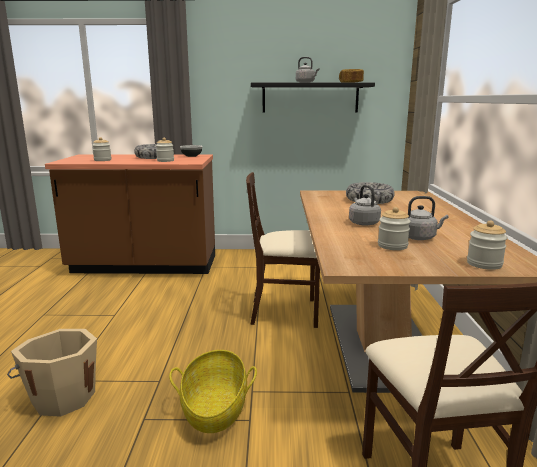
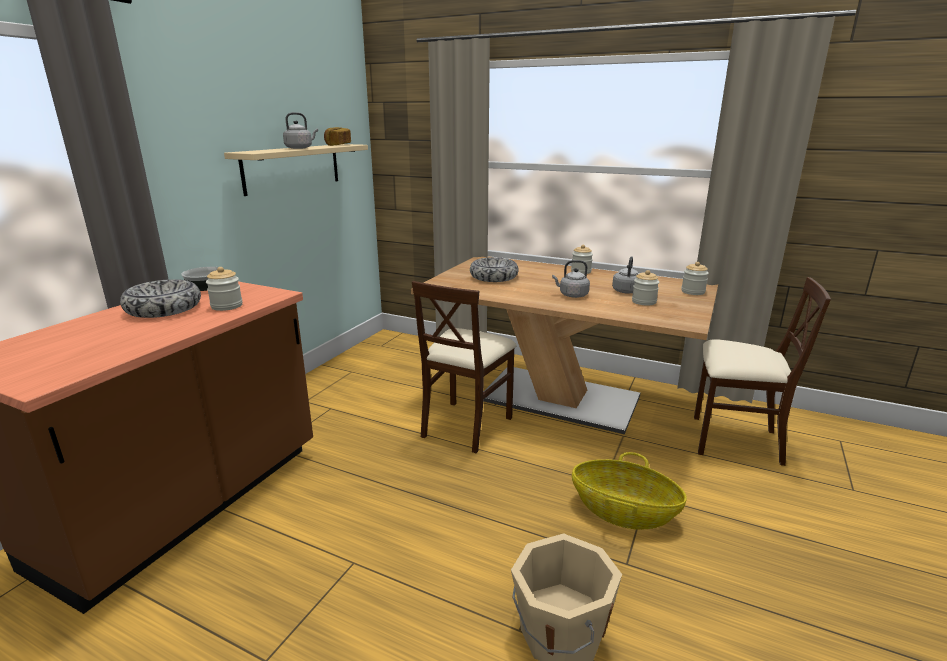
camera: 65 degrees left, 5 degrees up
(102, 160) = (109, 345): jar -> jar (581, 271)
(310, 98) = (292, 168): black shelf -> beige shelf

